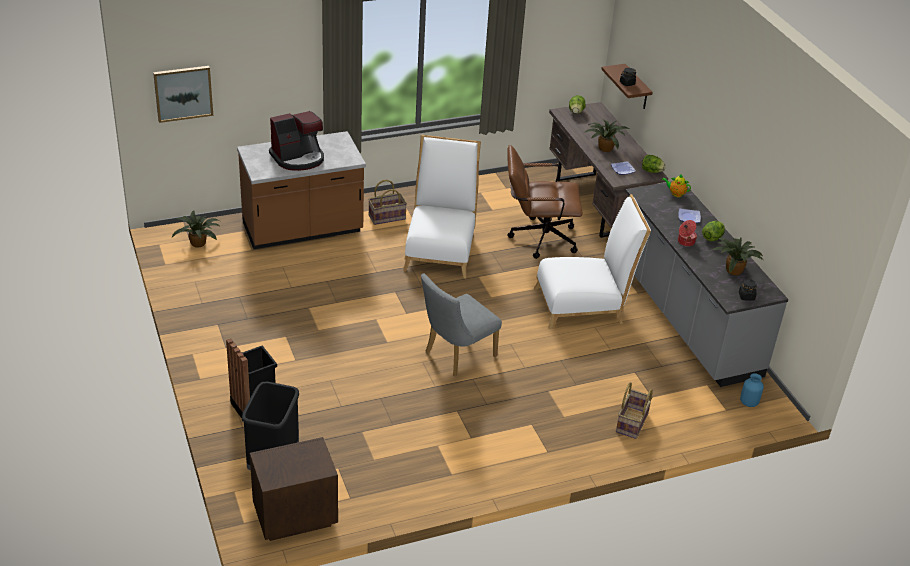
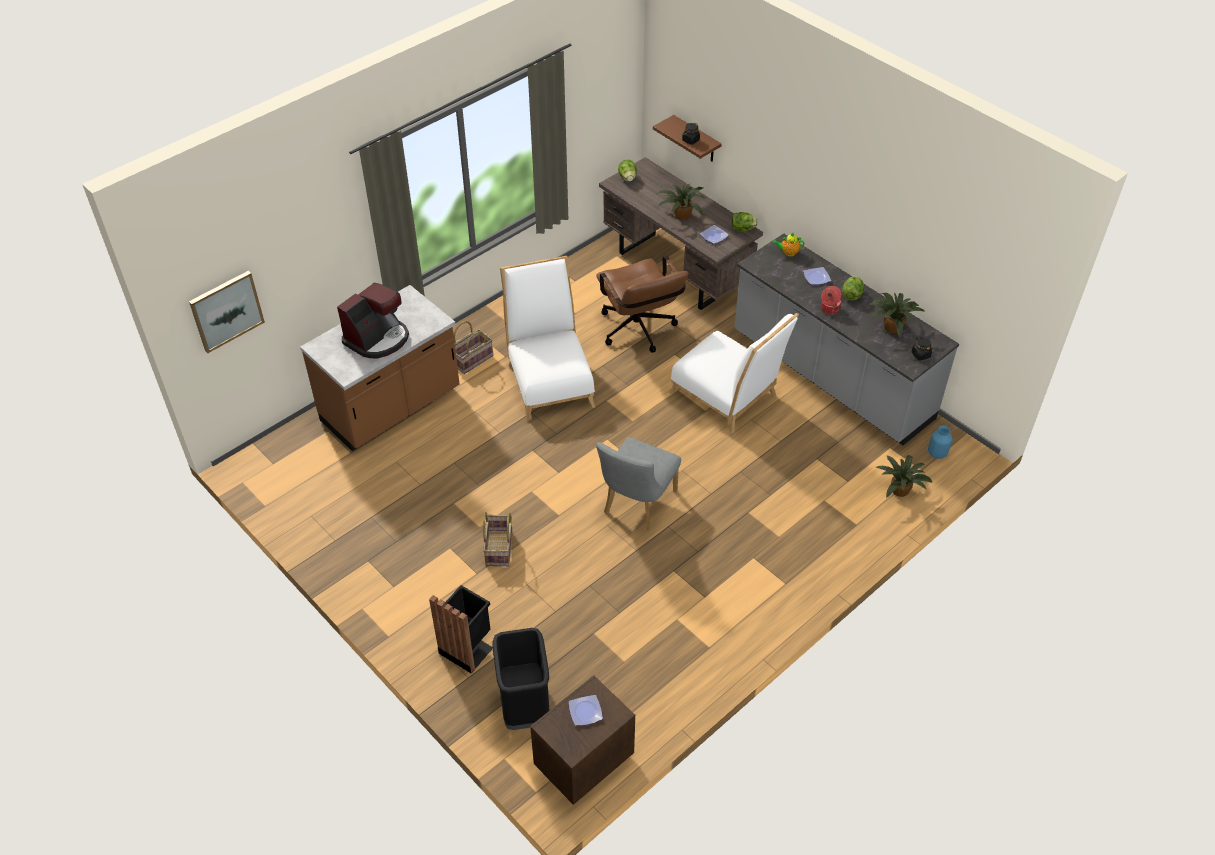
camera: 20 degrees left, 10 degrees up
(199, 242) = (286, 464): potted plant -> potted plant (899, 489)
(299, 459) = (586, 712): none -> plate
(537, 238) = (639, 332): brown office chair -> brown office chair turned 90 degrees counterclockwise
(584, 305) = (728, 397): white chair -> white chair turned 75 degrees clockwise
(632, 423) = (846, 518): basket -> basket (500, 549)

